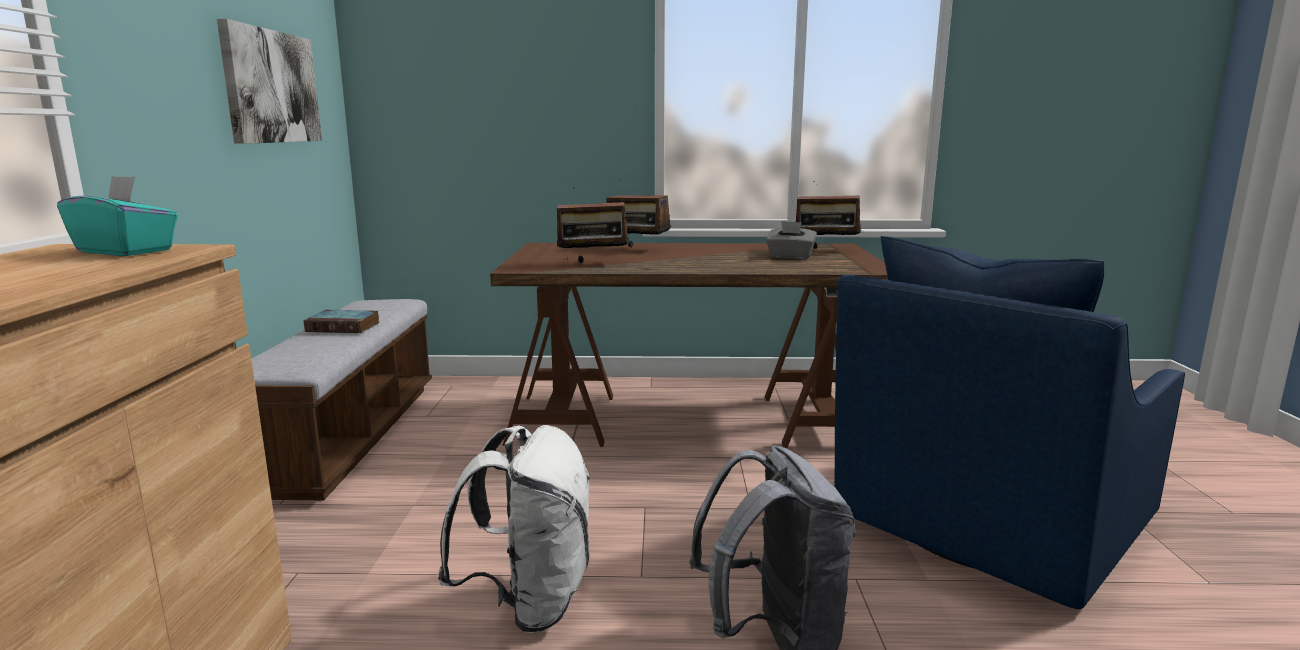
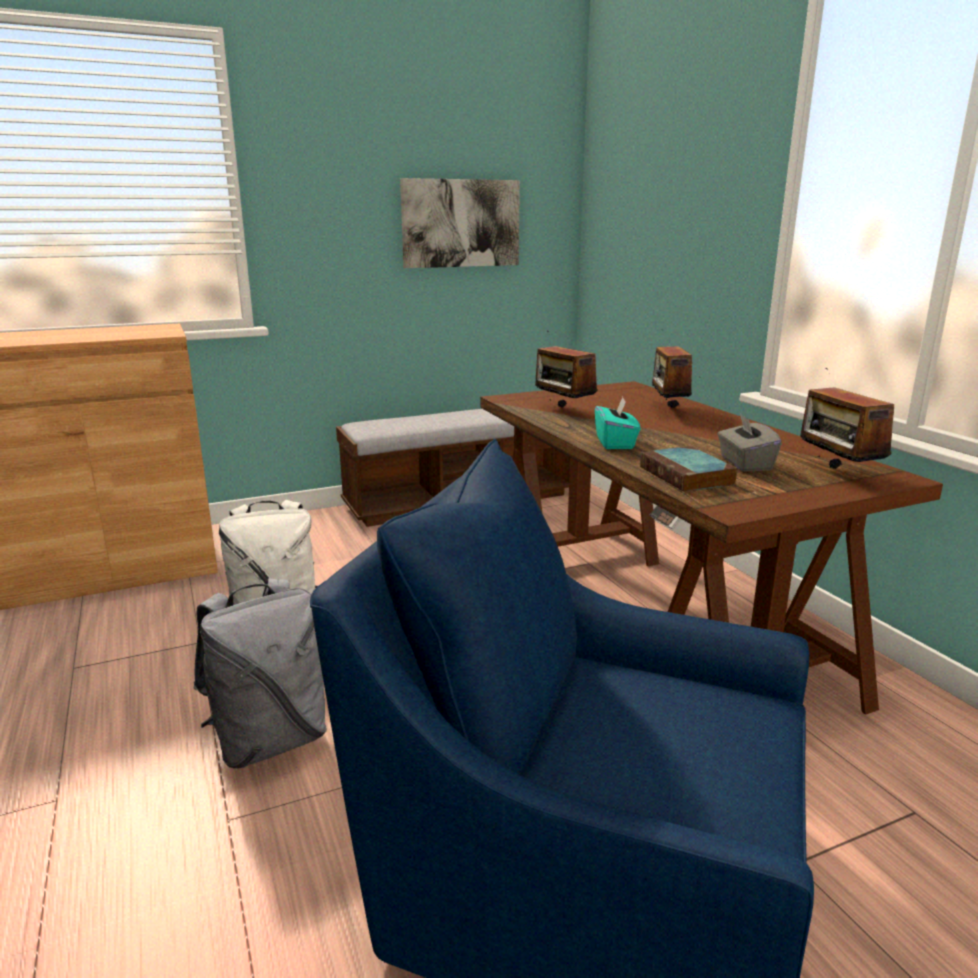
camera: 65 degrees right, 5 degrees up
(126, 251) = (153, 331): turquoise tissue box -> turquoise tissue box (615, 443)
(345, 327) = (463, 416): book -> book (688, 476)

